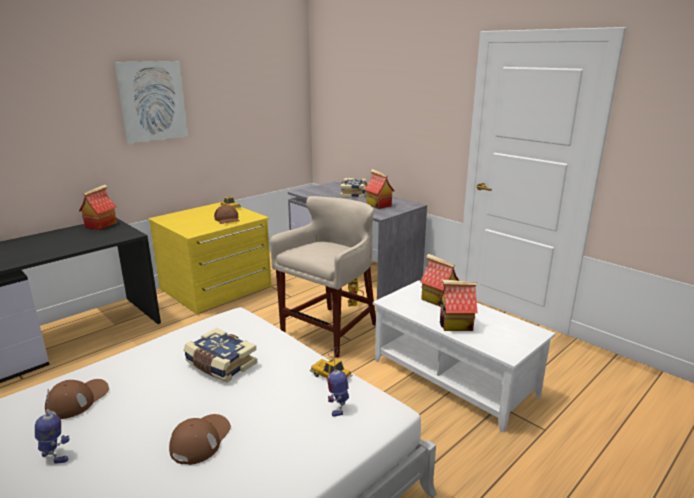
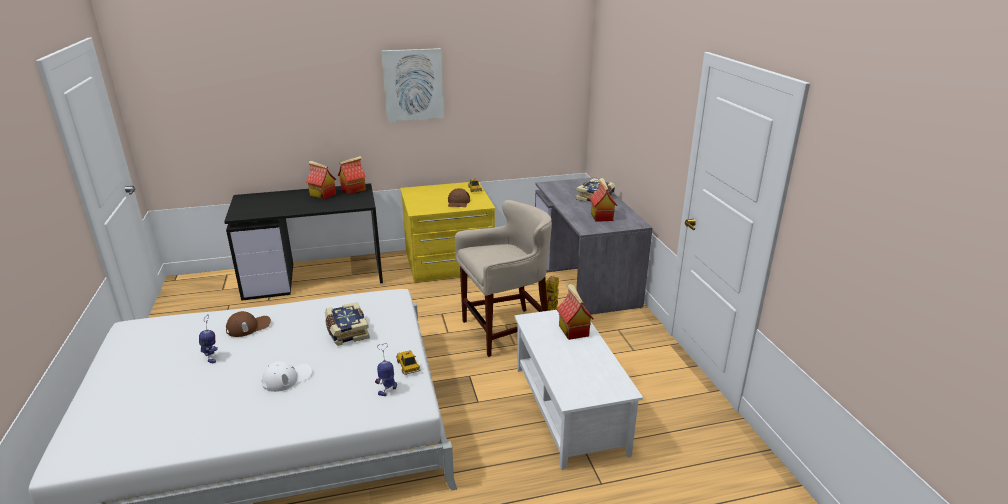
camera: 30 degrees right, 5 degrees up
(200, 440) = (287, 378): brown cap -> white cap
(455, 325) = (558, 359): toy house -> toy house (322, 195)

